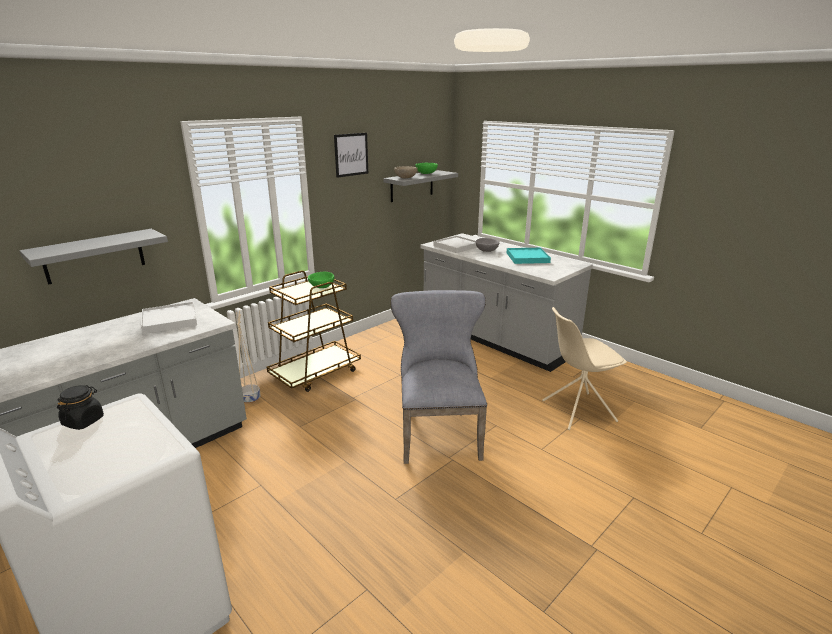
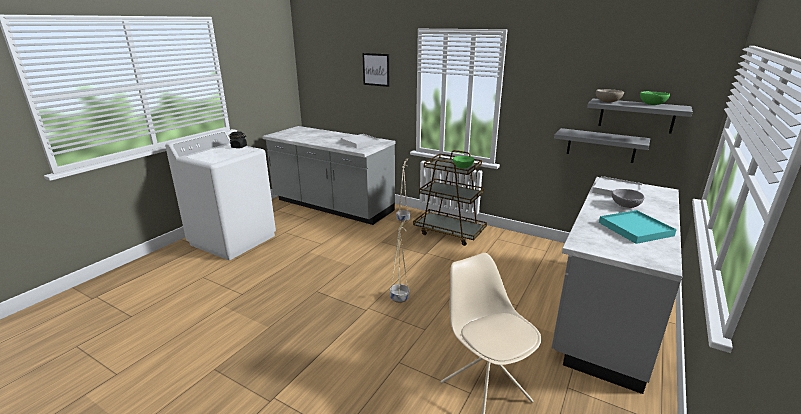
camera: 75 degrees right, 0 degrees up
(94, 256) = (365, 100): grey shelf -> grey shelf (601, 145)
(351, 154) = (554, 68): picture -> picture (376, 69)
(438, 432) = (400, 298): grey chair -> beige planter

